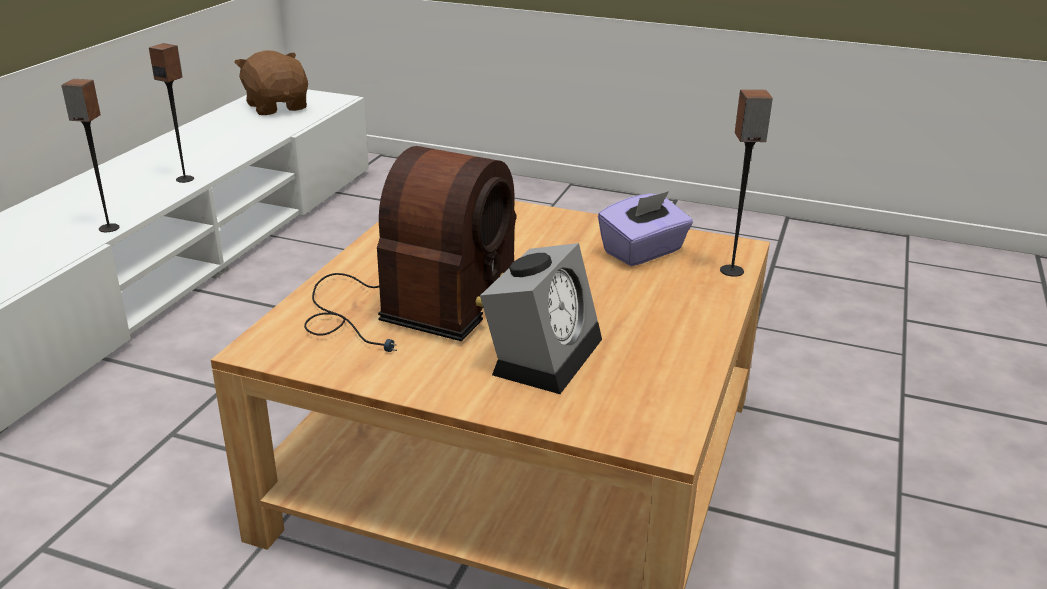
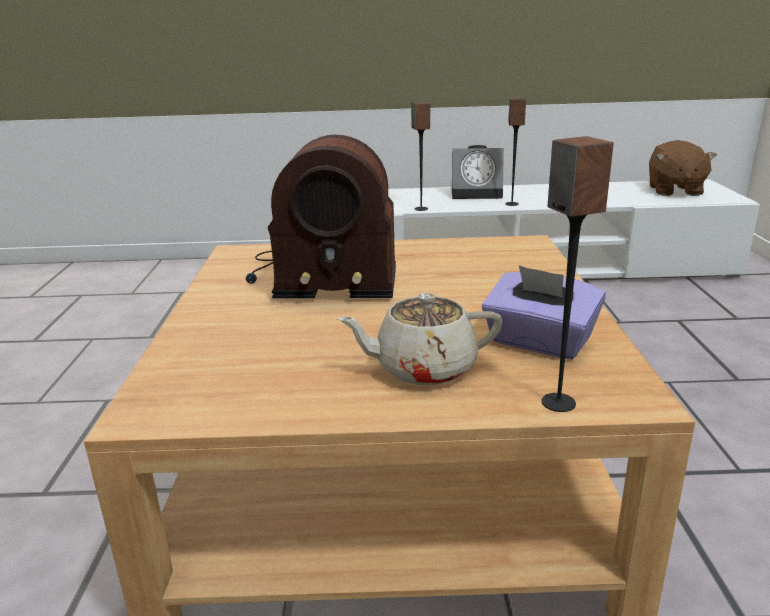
camera: 70 degrees right, 5 degrees down
(277, 107) = (674, 190): brown plush toy -> brown plush toy turned 150 degrees clockwise
(544, 353) = (279, 334): alarm clock -> alarm clock (478, 193)
(656, 302) = (423, 368): none -> beige teapot

